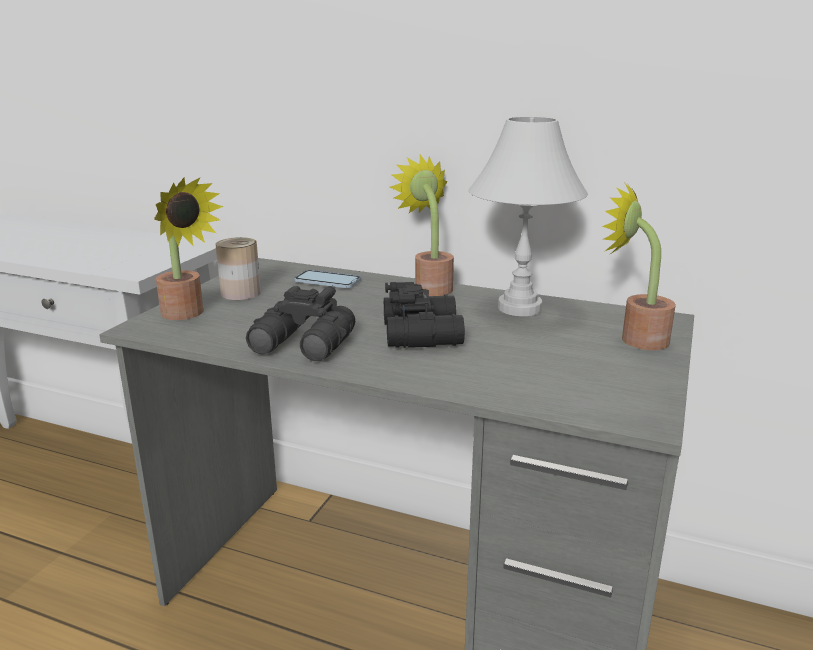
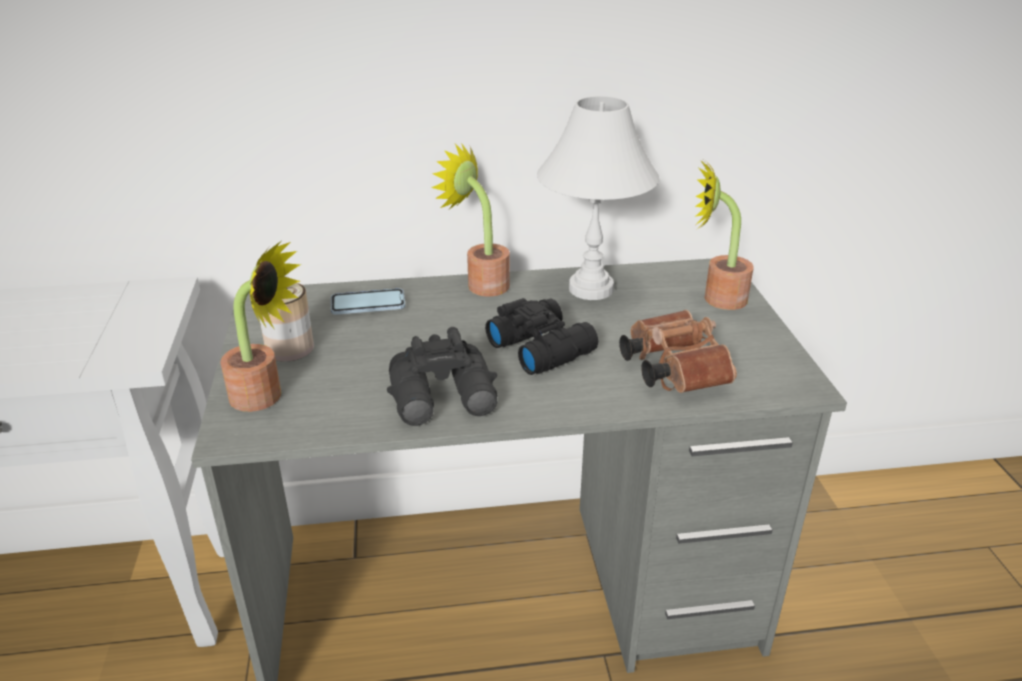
camera: 30 degrees left, 10 degrees up
(521, 374) = (671, 369): none -> brown binoculars

